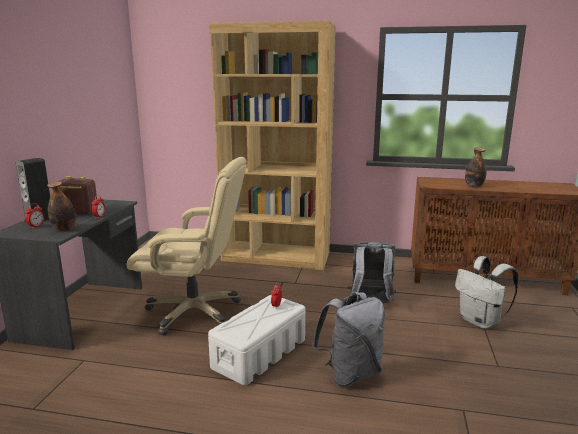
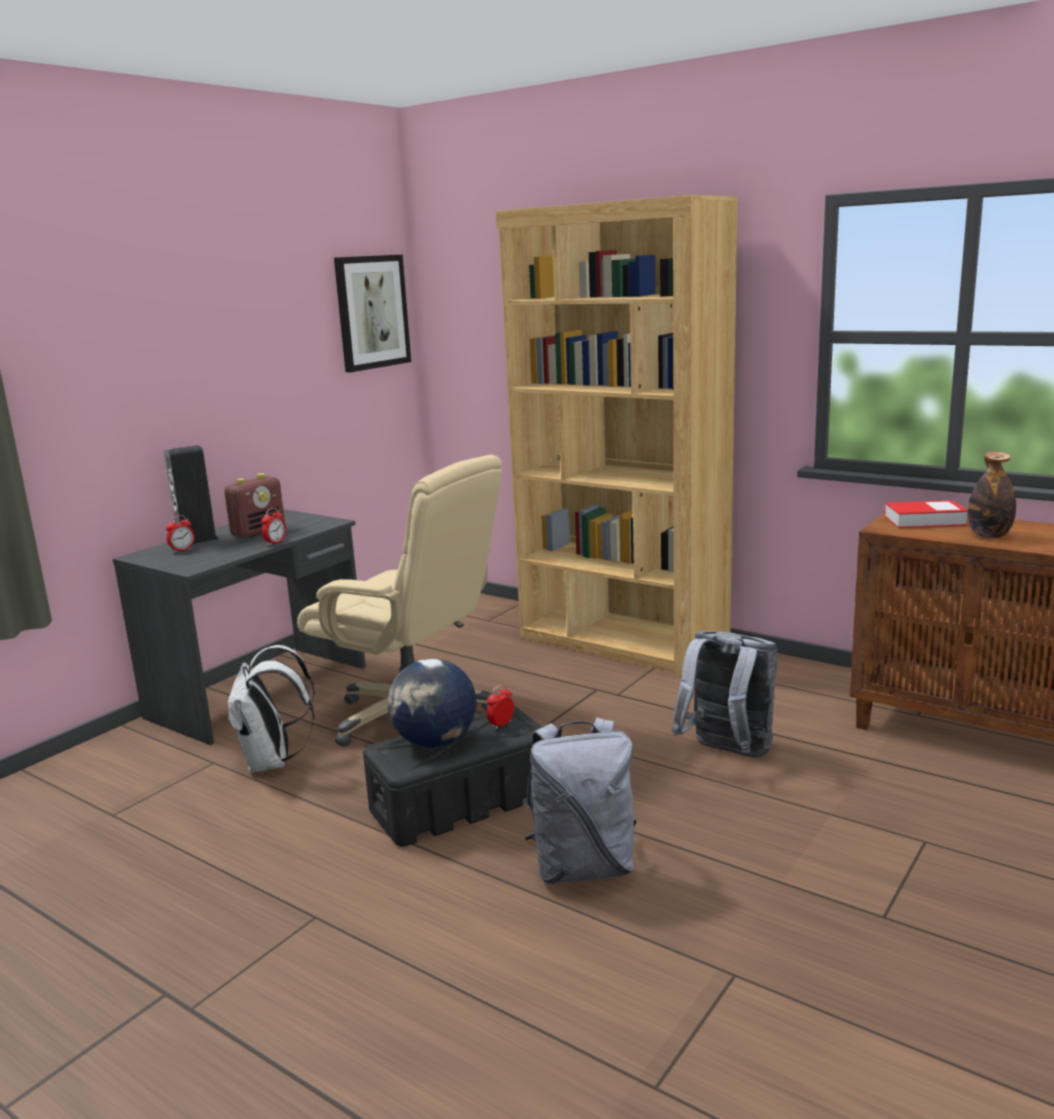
camera: 25 degrees right, 0 degrees up
(64, 229) = (211, 558): bottle -> none
(79, 212) = (258, 532): radio -> radio turned 90 degrees clockwise
(116, 80) = (372, 312): none -> picture
(248, 321) = (434, 742): none -> globe
(259, 354) = (460, 803): white storage box -> black storage box
(440, 181) = (924, 521): none -> book
(481, 322) = (930, 828): white backpack -> white backpack (273, 762)

